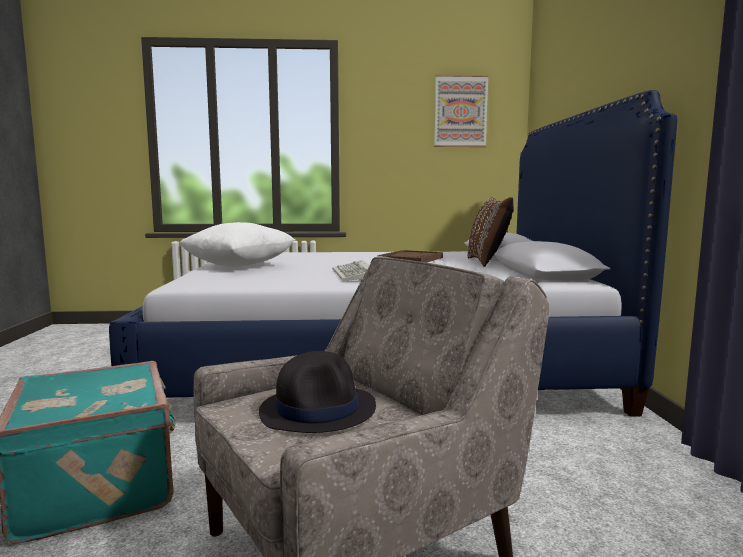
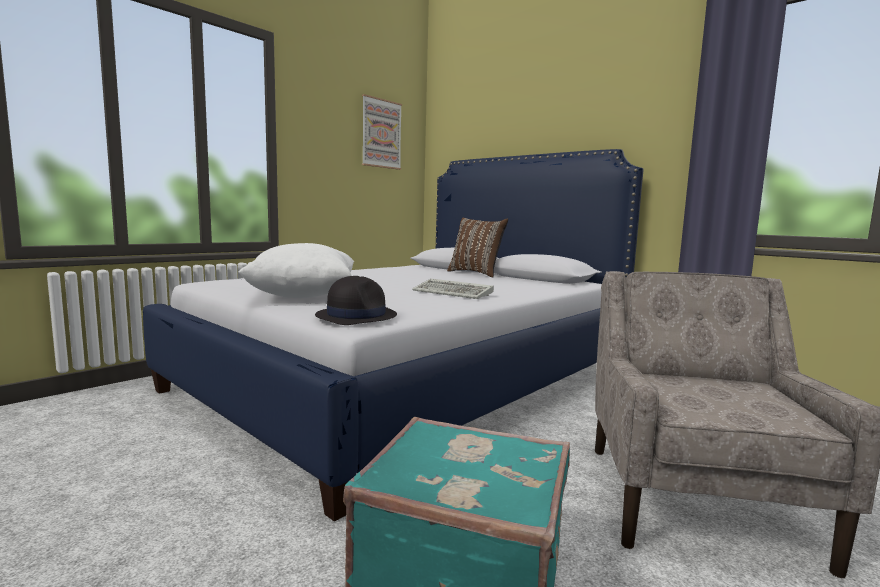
camera: 45 degrees left, 0 degrees up
(318, 409) = (716, 396): black hat -> black hat (356, 316)
(411, 259) = (420, 275): brown tray -> none

